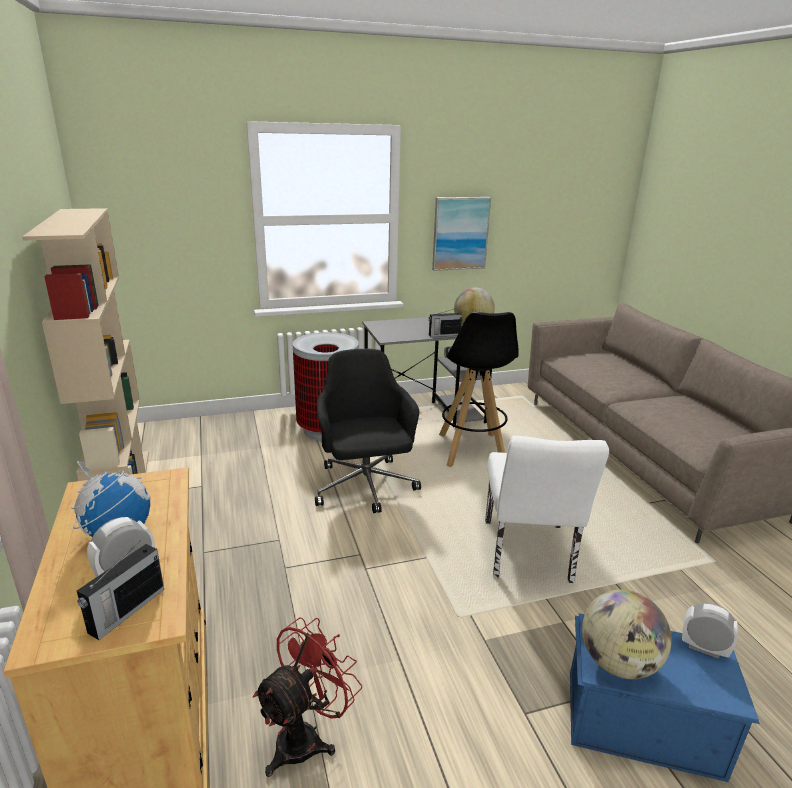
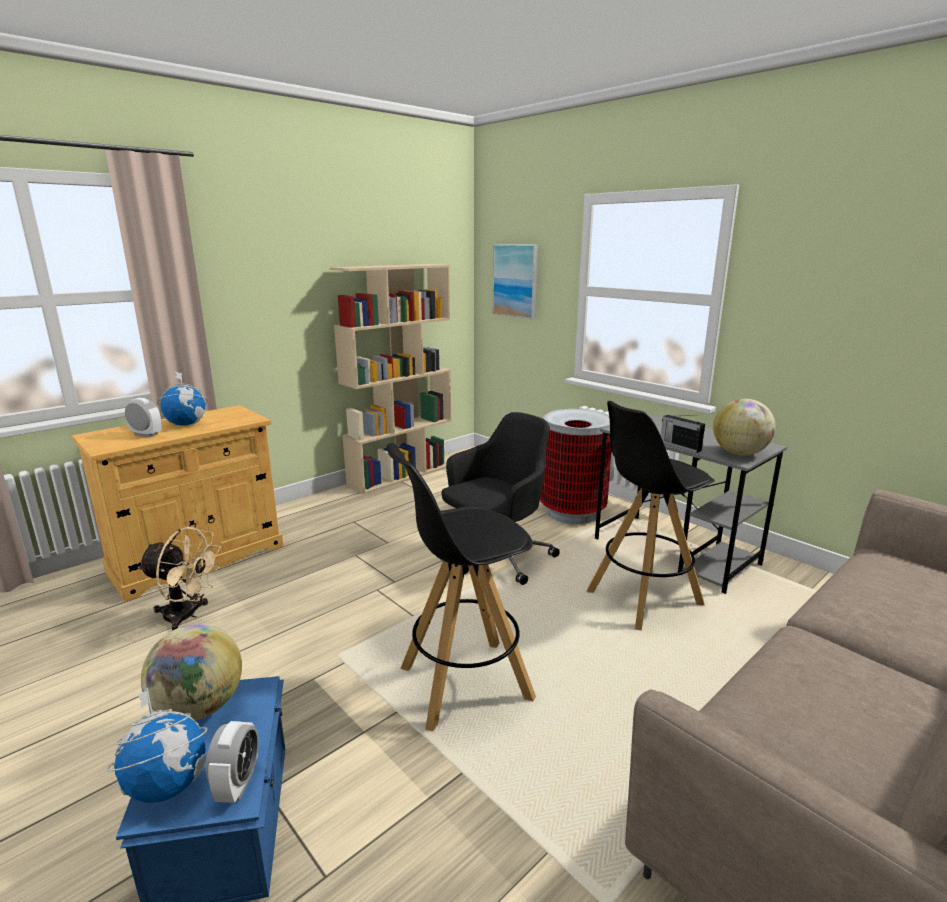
camera: 65 degrees right, 5 degrees down
(125, 611) = (112, 441): radio -> none
(306, 737) = (187, 616): red fan -> beige fan
(460, 233) = (809, 332): picture -> picture (515, 280)
(528, 556) = (463, 683): white chair -> black stool
(707, 686) = (168, 784): none -> globe

